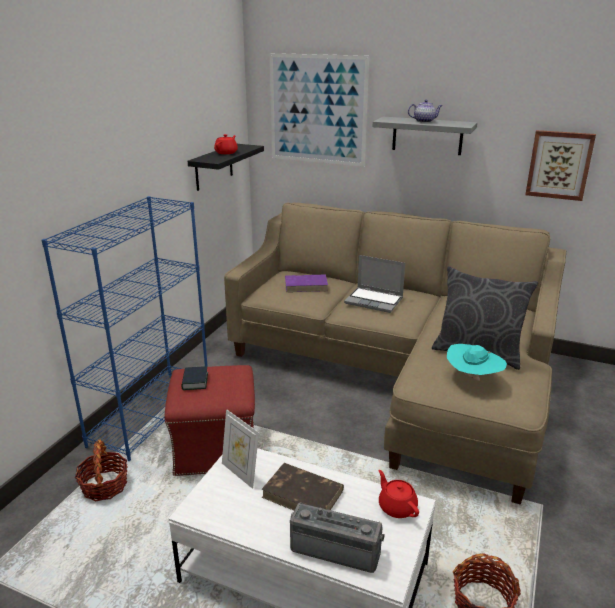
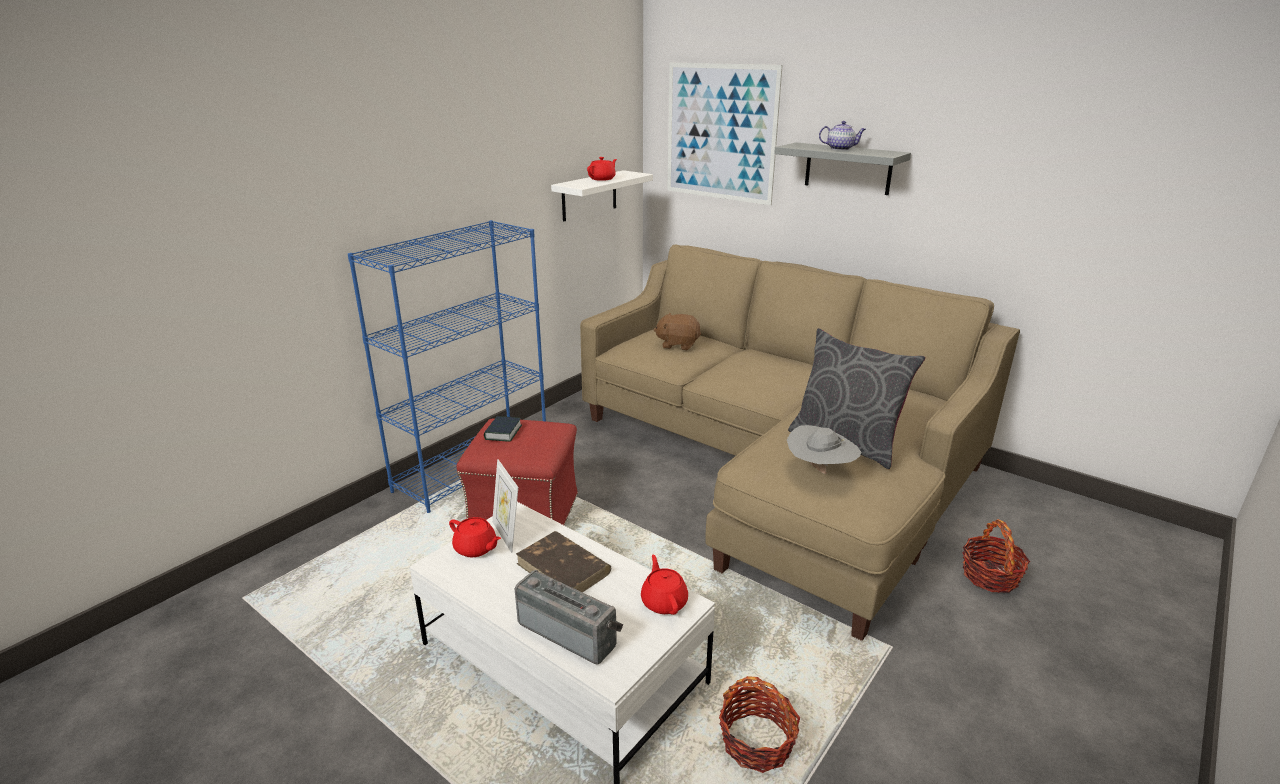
camera: 15 degrees right, 0 degrees up
(105, 486) = (393, 534): basket -> basket (990, 576)
(214, 167) = (589, 195): black shelf -> white shelf
(220, 490) = (476, 548): none -> red teapot
(306, 285) = (678, 344): purple book -> brown plush toy
(374, 301) = (751, 370): laptop -> none
(473, 379) = (820, 471): turquoise hat -> grey hat
(559, 165) = (1016, 213): picture -> none

